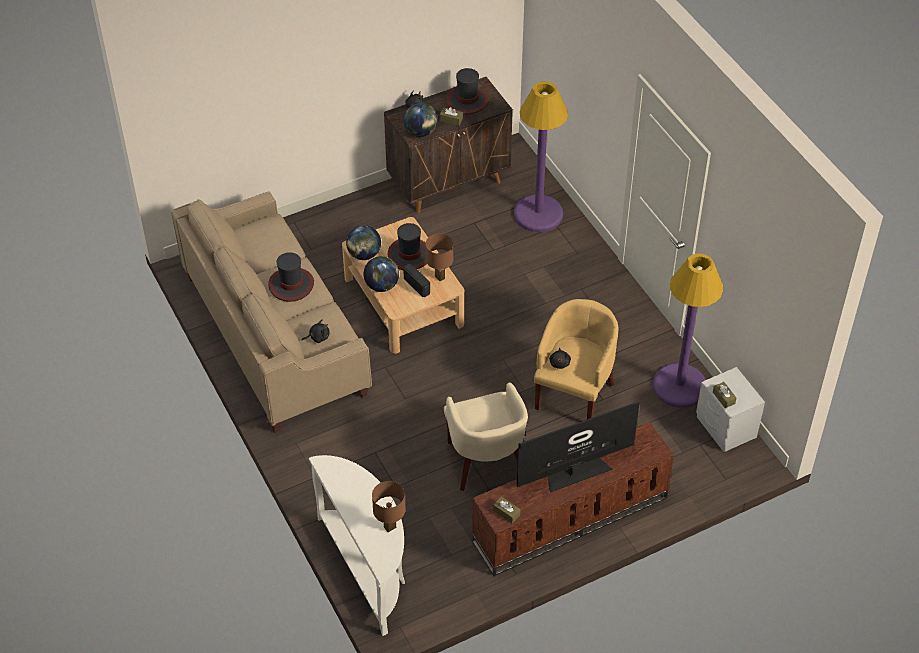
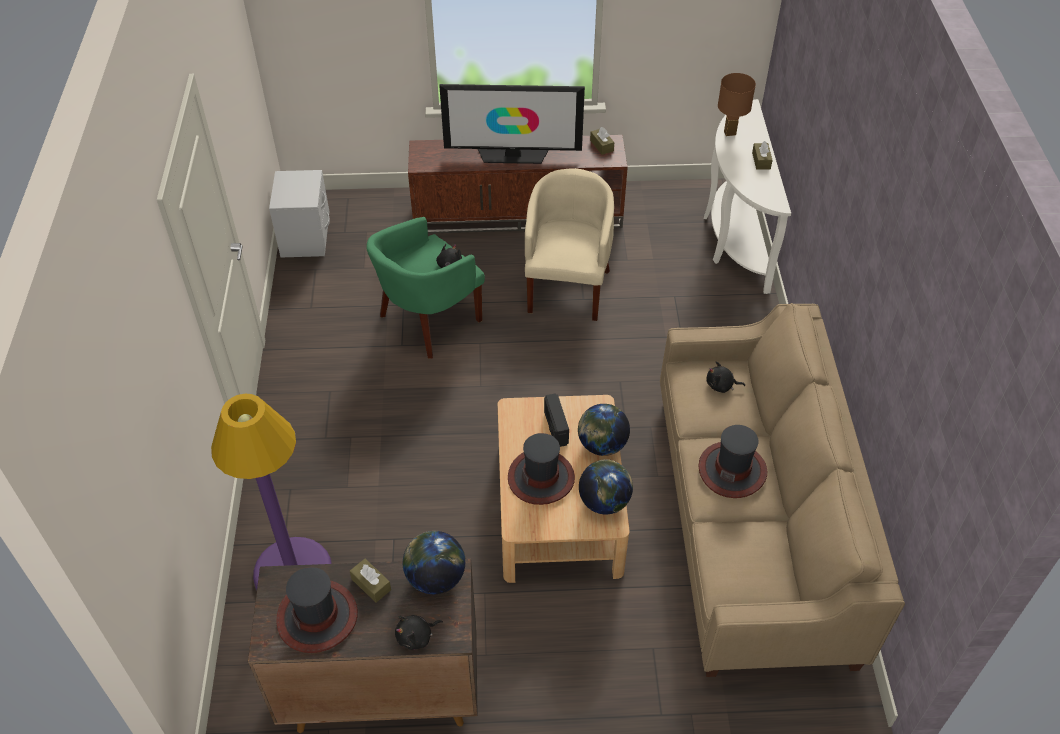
camera: 155 degrees left, 0 degrees up
(439, 277) = (520, 429): brown table lamp -> none
(574, 393) = (428, 321): yellow armchair -> green armchair
(679, 386) = (314, 289): purple floor lamp -> none
(723, 398) = (310, 186): brown tissue box -> brown tissue box (761, 160)

